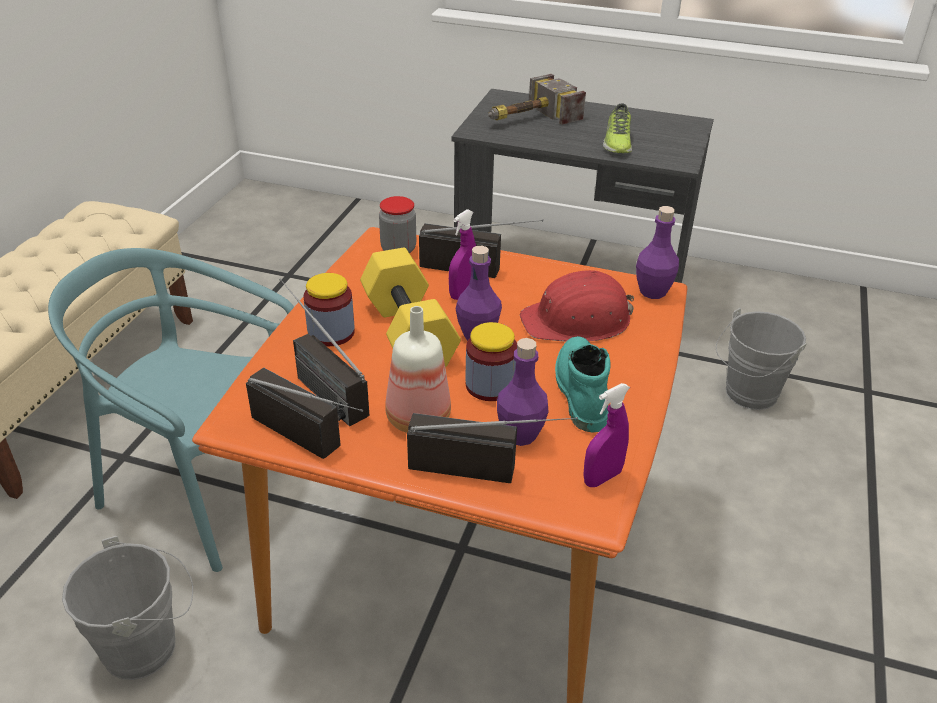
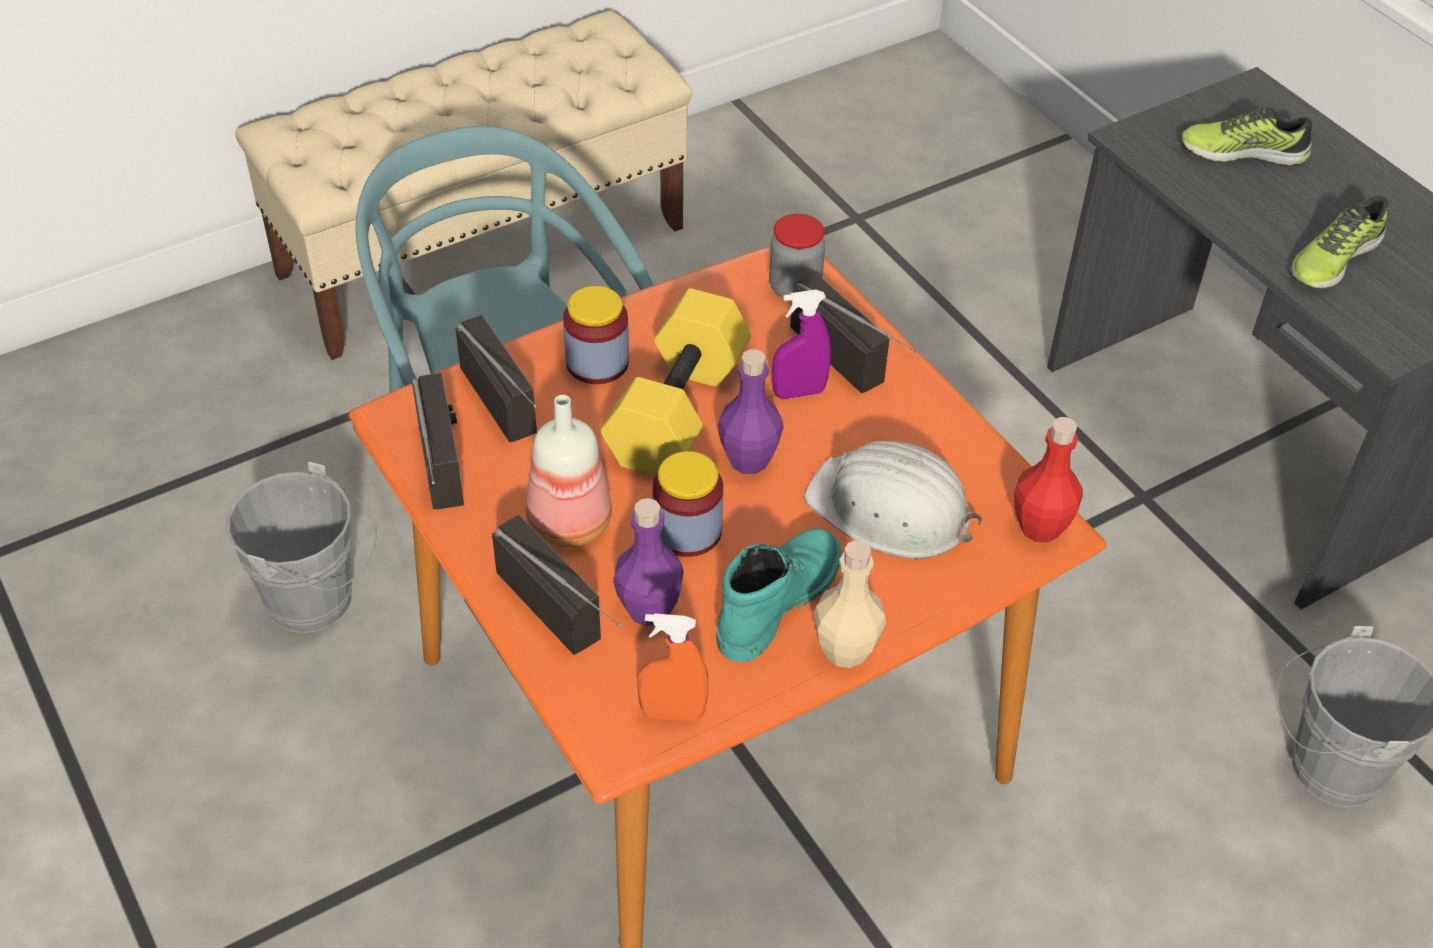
camera: 40 degrees right, 10 degrees up
(316, 385) = (515, 419): radio -> radio turned 150 degrees clockwise
(528, 119) = (1243, 151): hammer -> shoe
(578, 320) = (890, 510): red hard hat -> white hard hat
(602, 477) = (672, 713): purple spray bottle -> orange spray bottle
(643, 393) = (845, 650): none -> beige bottle
(653, 292) = (1040, 527): purple bottle -> red bottle

